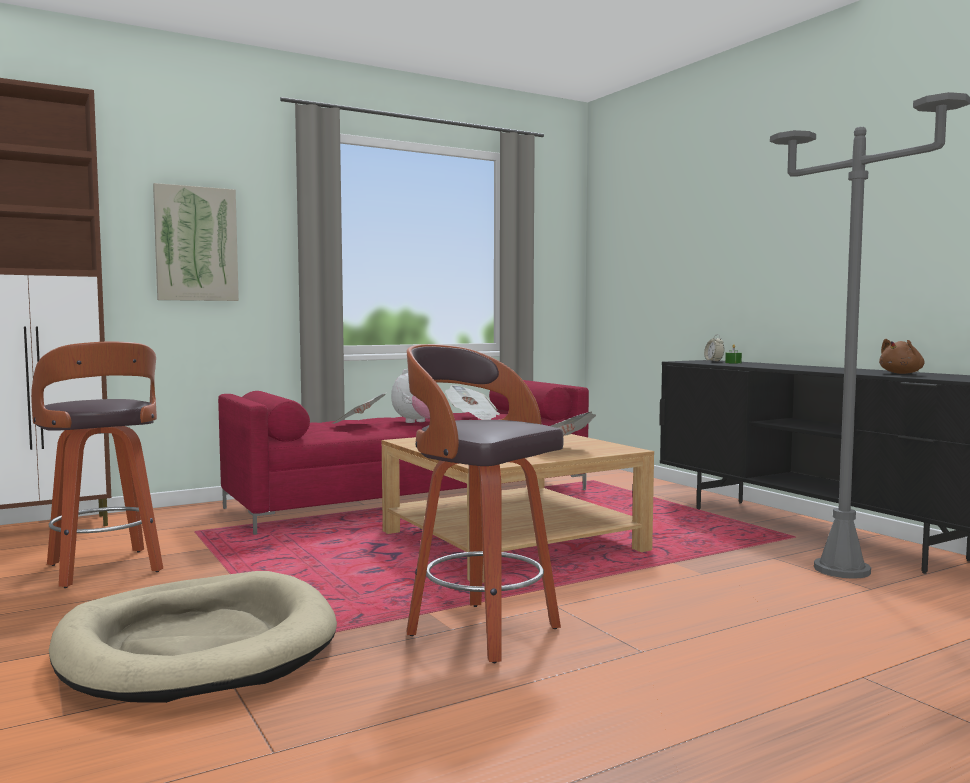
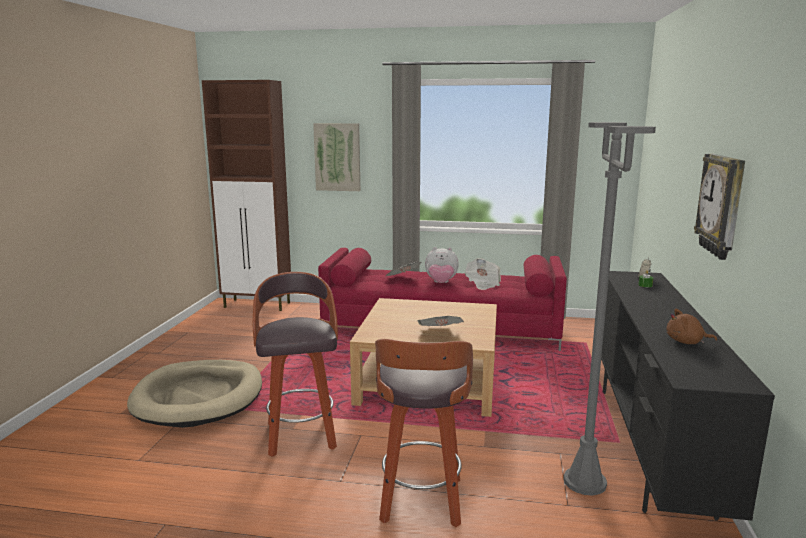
camera: 40 degrees right, 10 degrees up
(105, 569) = (239, 340): stool -> stool (421, 502)
(845, 246) = (722, 205): none -> wall clock

